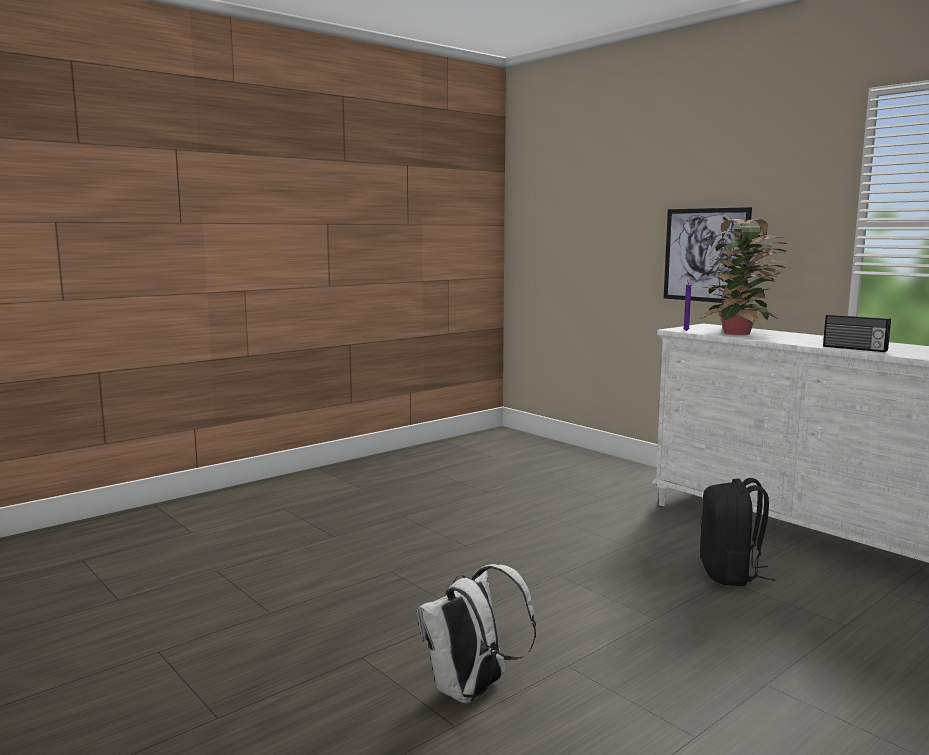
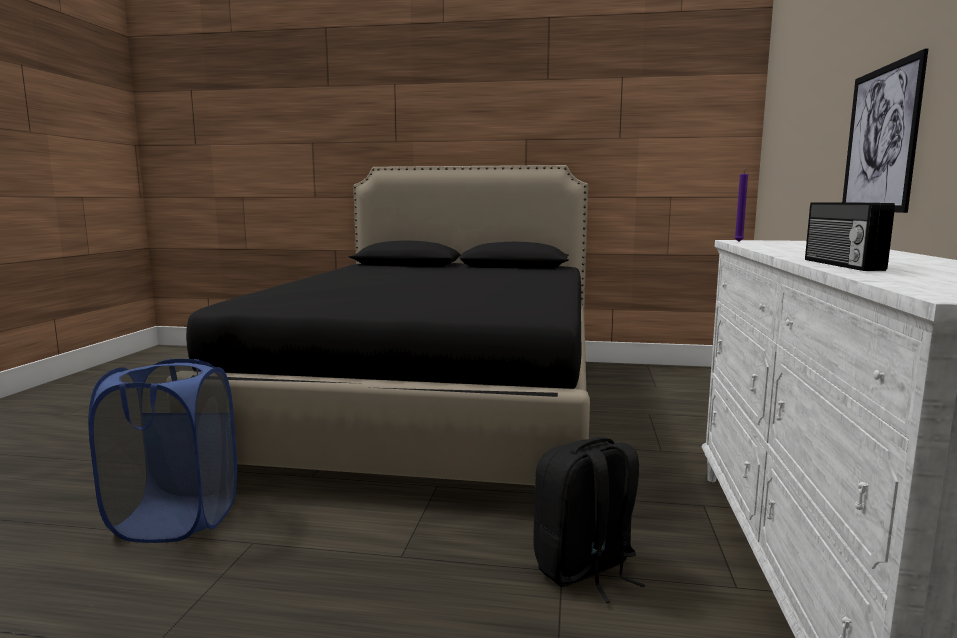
camera: 50 degrees right, 0 degrees up
(389, 526) = (434, 407): none -> black bed
(472, 691) = (175, 519): white backpack -> blue laundry basket
(740, 333) = (799, 246): potted plant -> none

